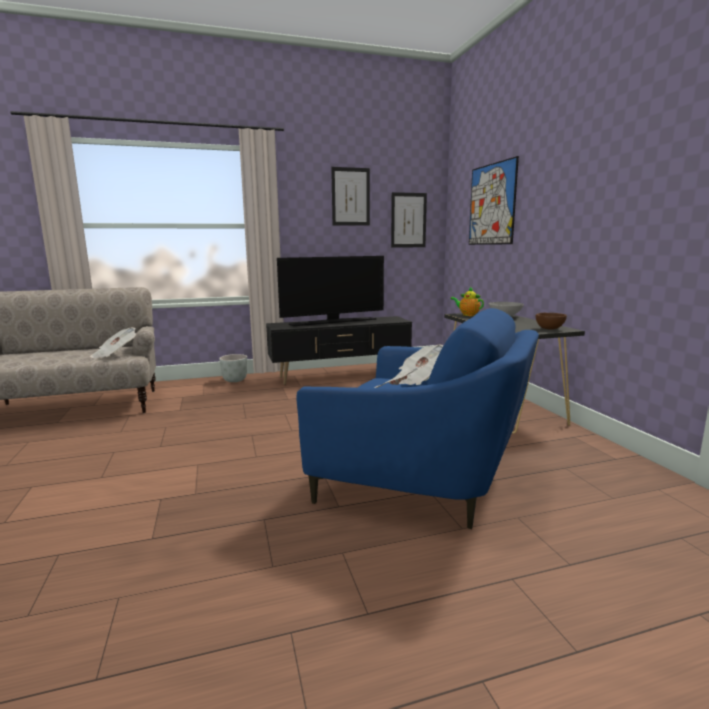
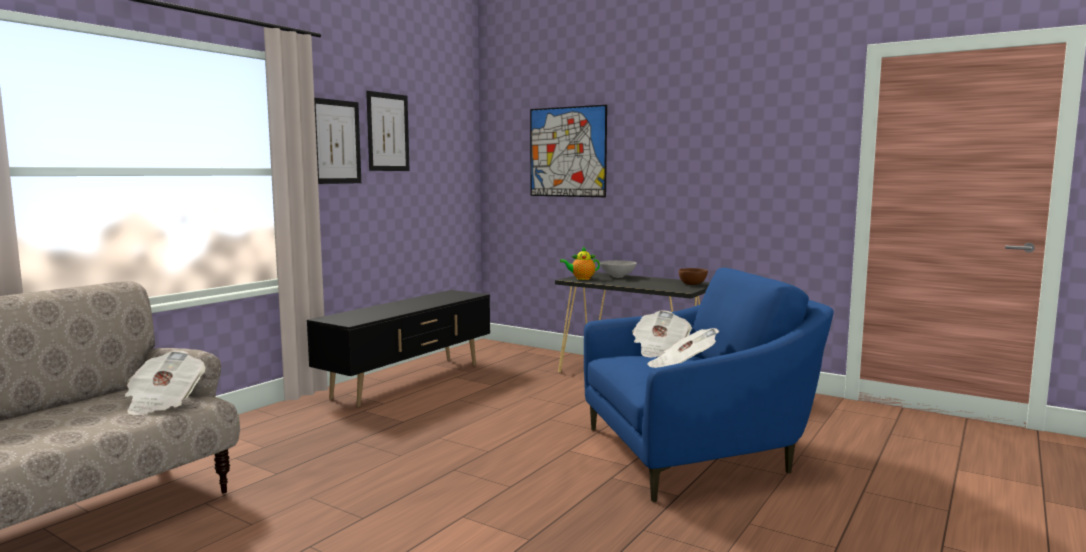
camera: 40 degrees left, 5 degrees down
(235, 380) = (268, 418): grey planter -> none
(333, 322) = (399, 306): television -> none
(408, 220) = (446, 164): picture -> picture (336, 142)

